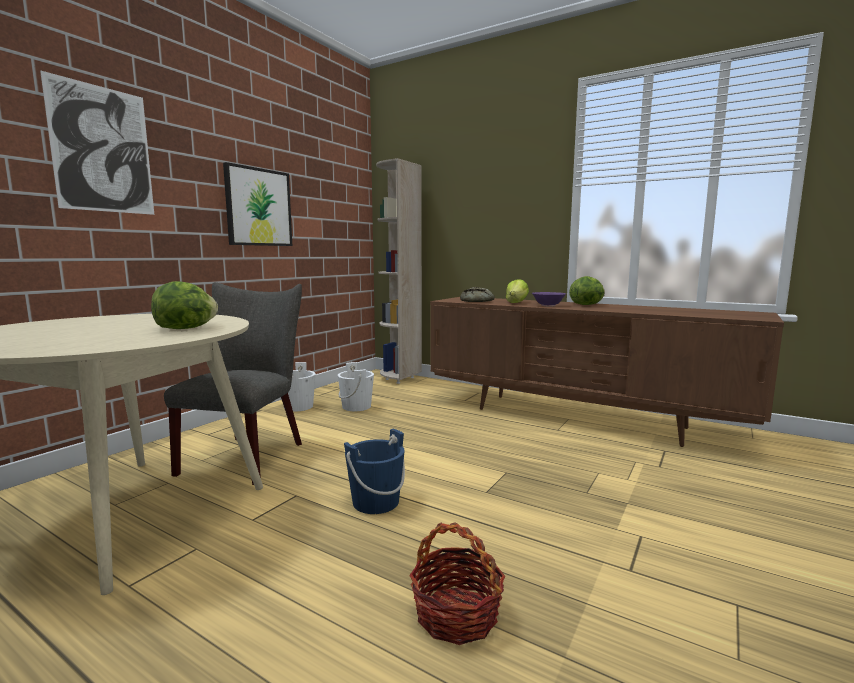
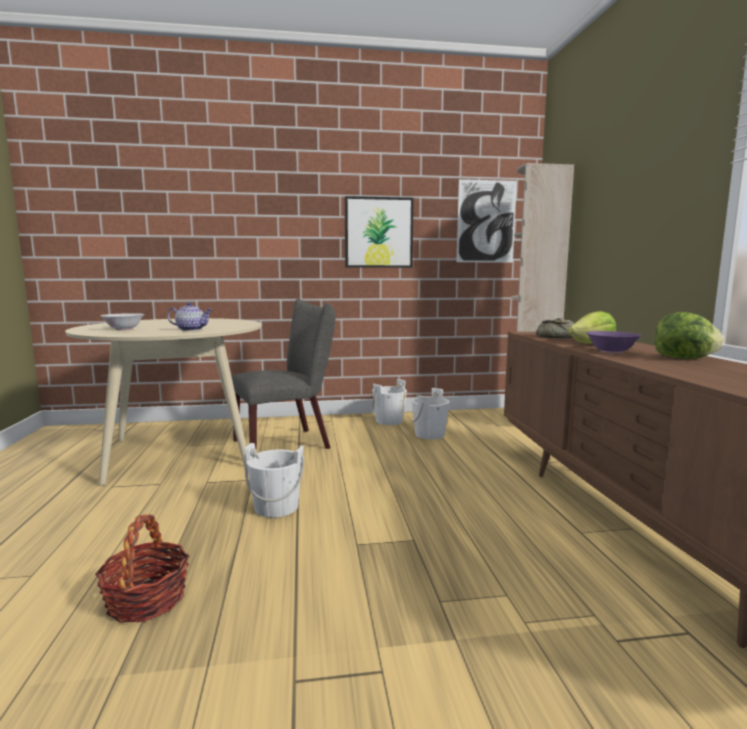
camera: 50 degrees right, 0 degrees up
(71, 341) = (124, 329): none -> white bowl
(102, 149) = (247, 201): picture -> picture (486, 221)
(186, 328) = (190, 329): lettuce -> teapot
(375, 502) = (276, 507): blue bucket -> white bucket

